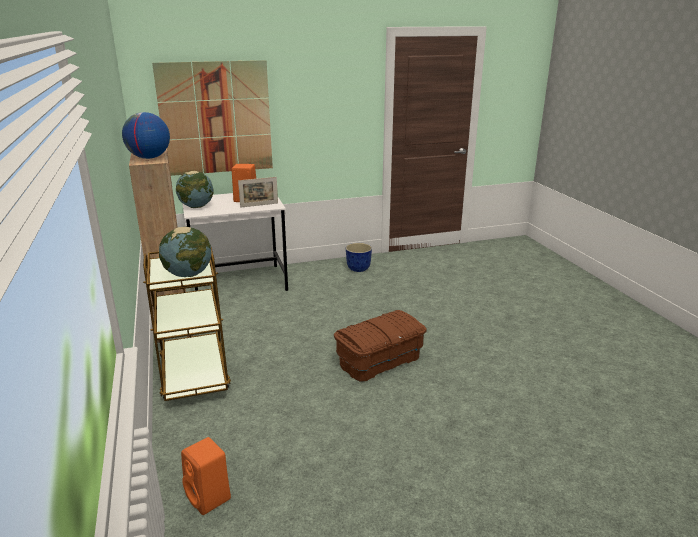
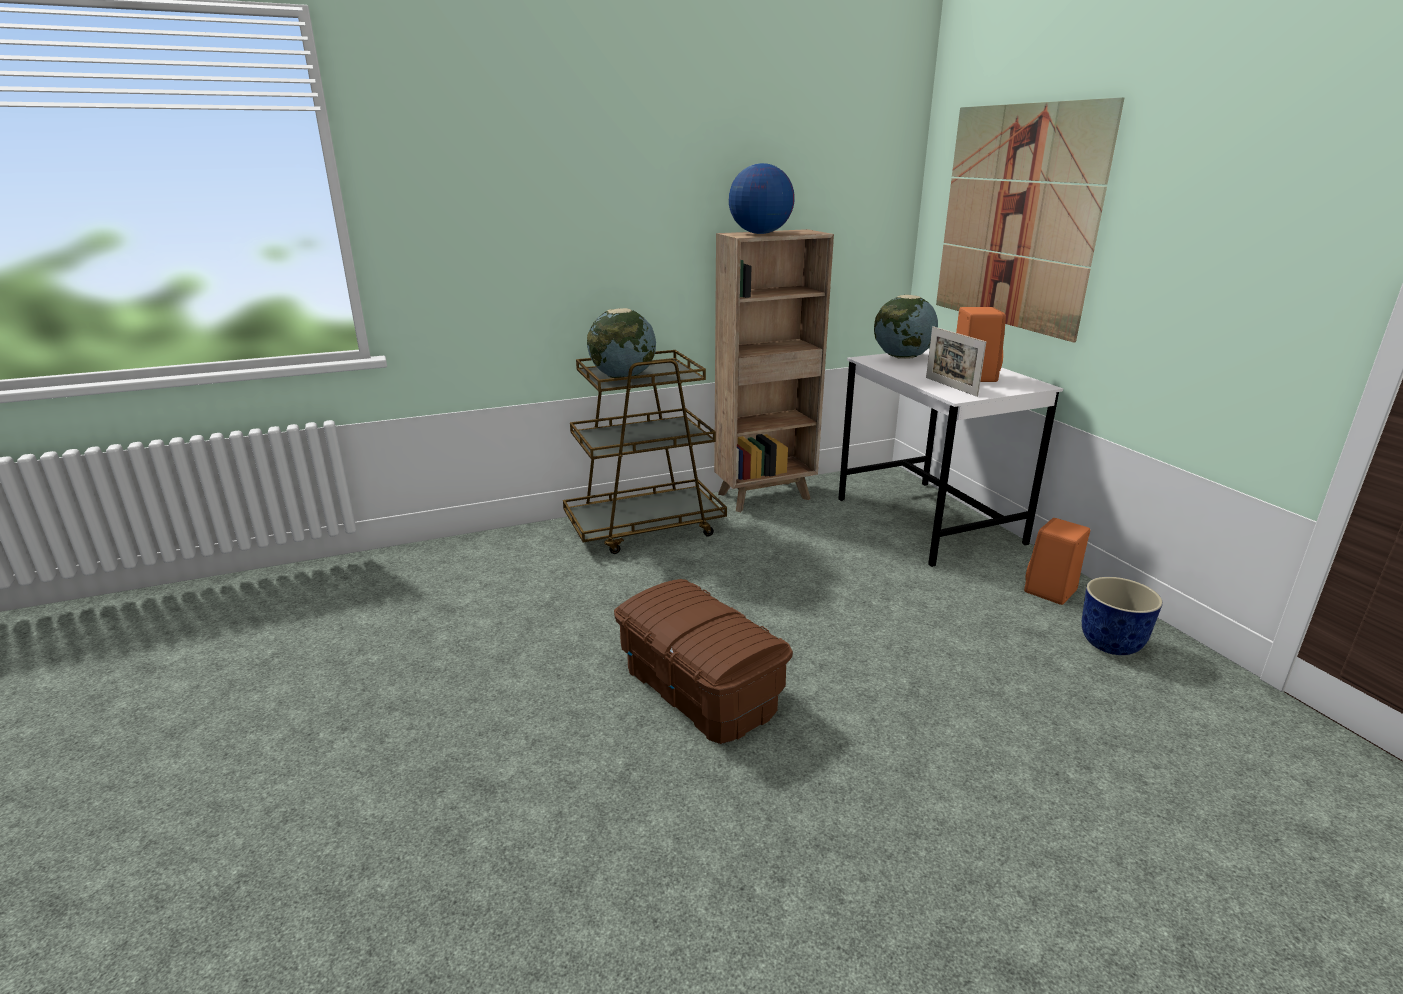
camera: 85 degrees right, 0 degrees up
(209, 498) = (403, 572): orange speaker -> orange speaker (1050, 592)

